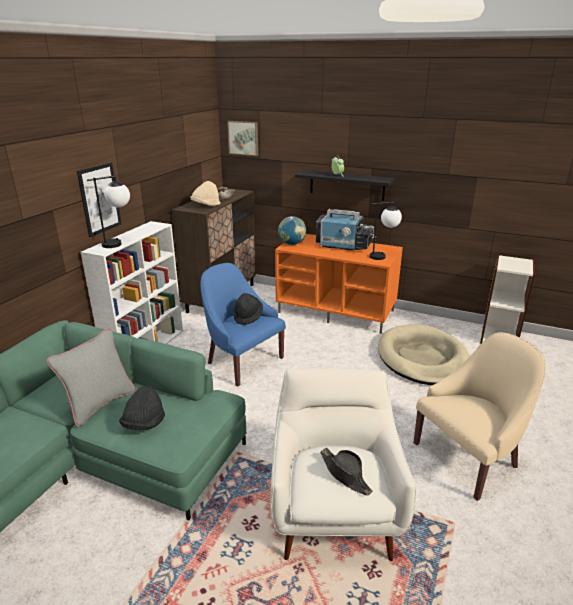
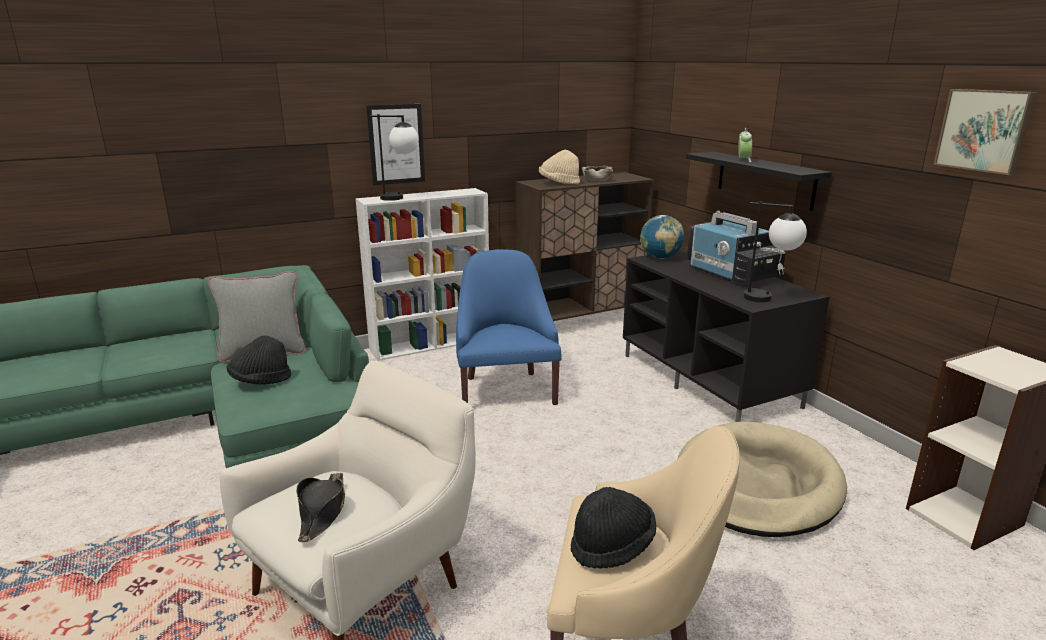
camera: 40 degrees right, 5 degrees down
(243, 138) = (654, 102): picture -> picture (984, 130)
(248, 317) = (517, 328): black hat -> black hat (612, 546)
(337, 311) = (710, 380): orange tv stand -> black tv stand

